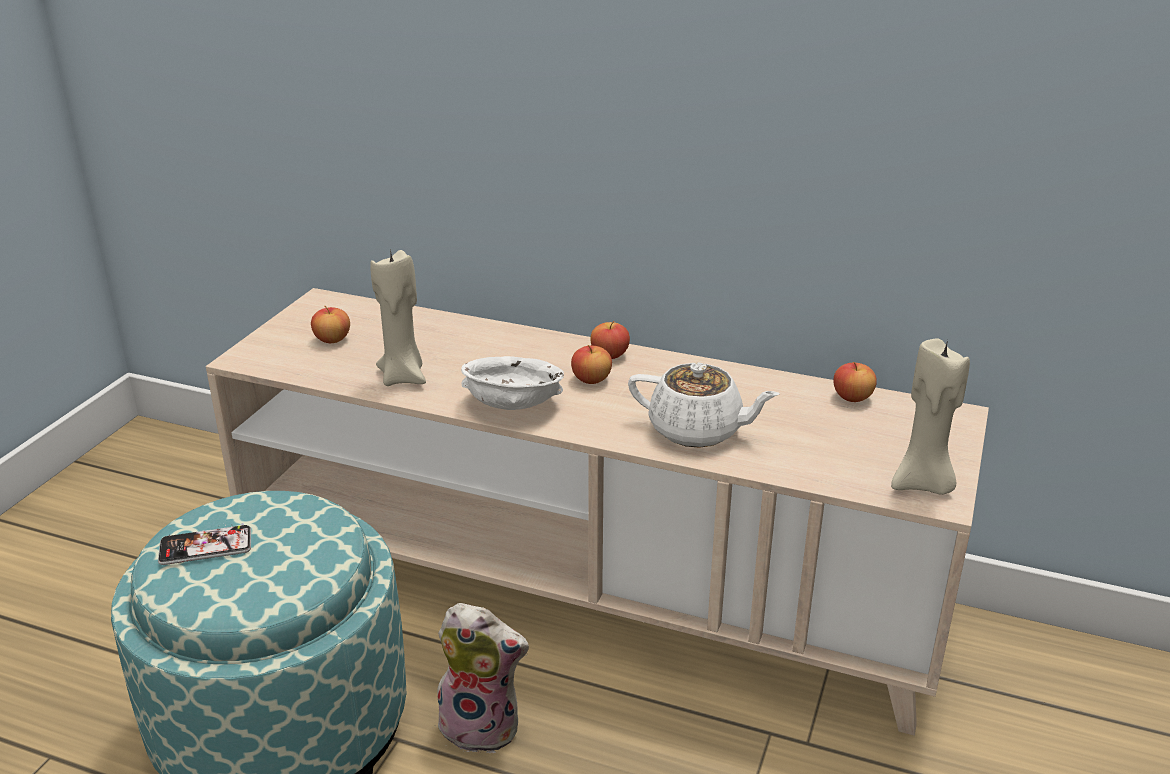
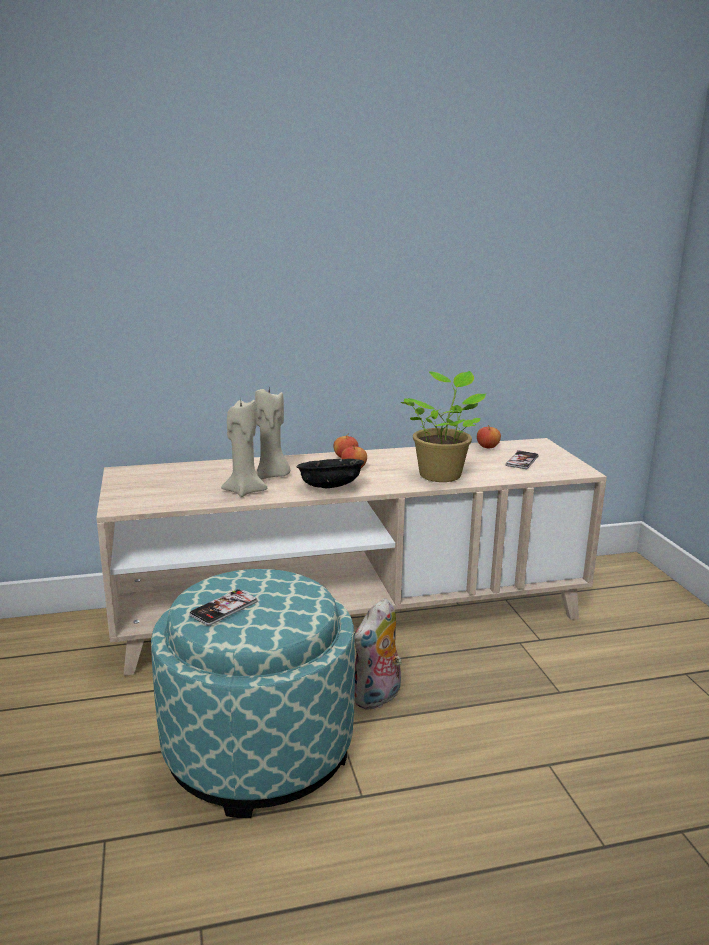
camera: 35 degrees left, 10 degrees down
(332, 339) = (165, 486): apple -> none
(483, 725) = (377, 698): plush toy -> plush toy turned 150 degrees clockwise
(513, 405) = (331, 487): white bowl -> black bowl
(697, 431) = (441, 474): white teapot -> potted plant
(866, 444) = (522, 461): none -> phone
(923, 484) = (567, 468): beige candle -> beige candle (272, 475)

